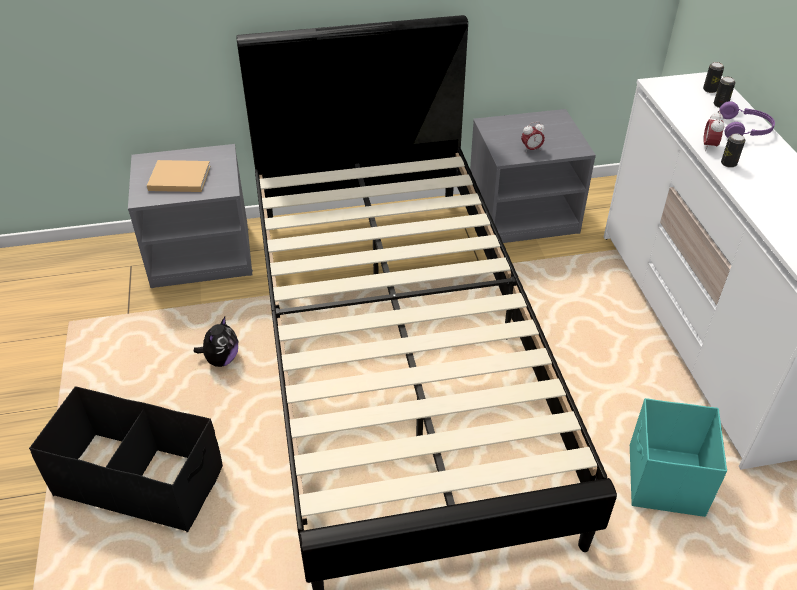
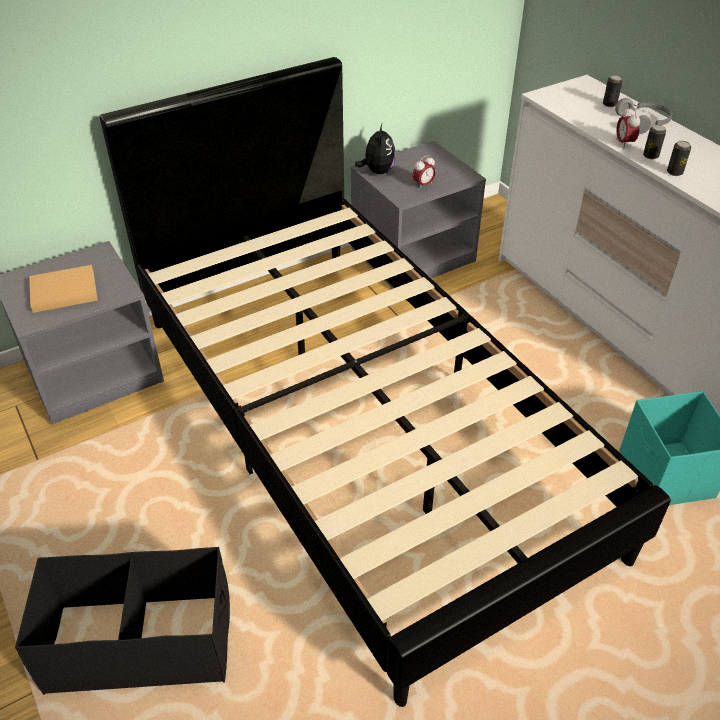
camera: 20 degrees left, 0 degrees up
(221, 359) = (172, 481): plush toy -> plush toy (377, 171)
(710, 90) = (591, 92): can -> can (674, 172)
(745, 129) = (644, 122): purple headphones -> grey headphones

